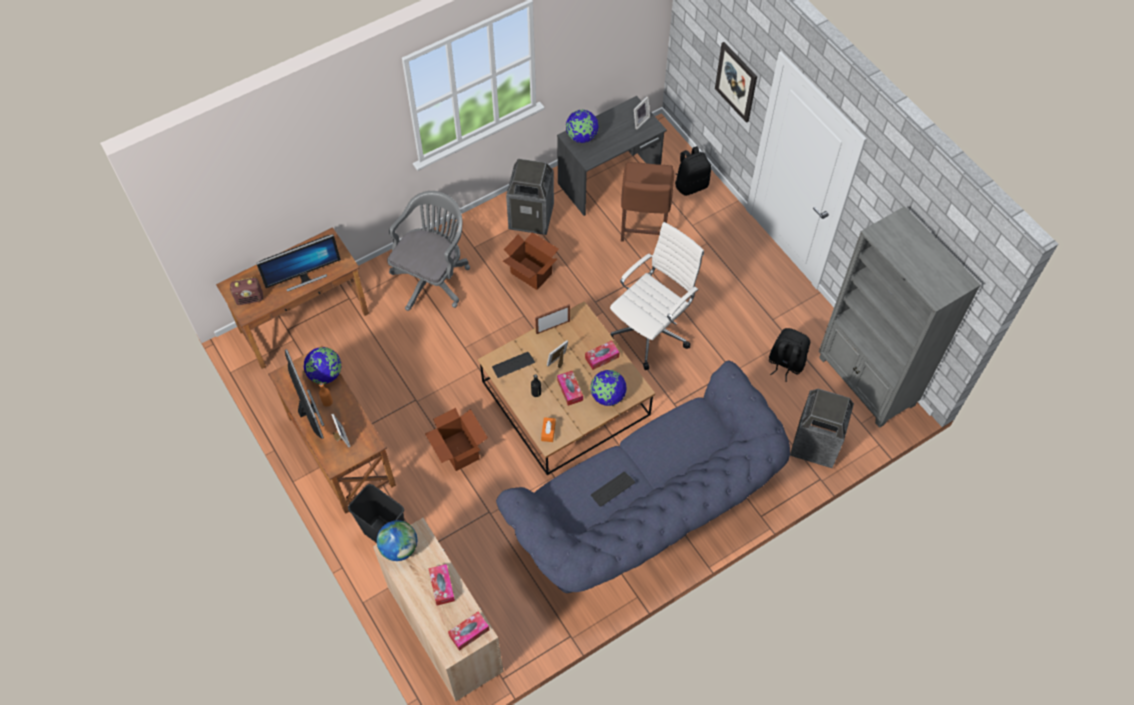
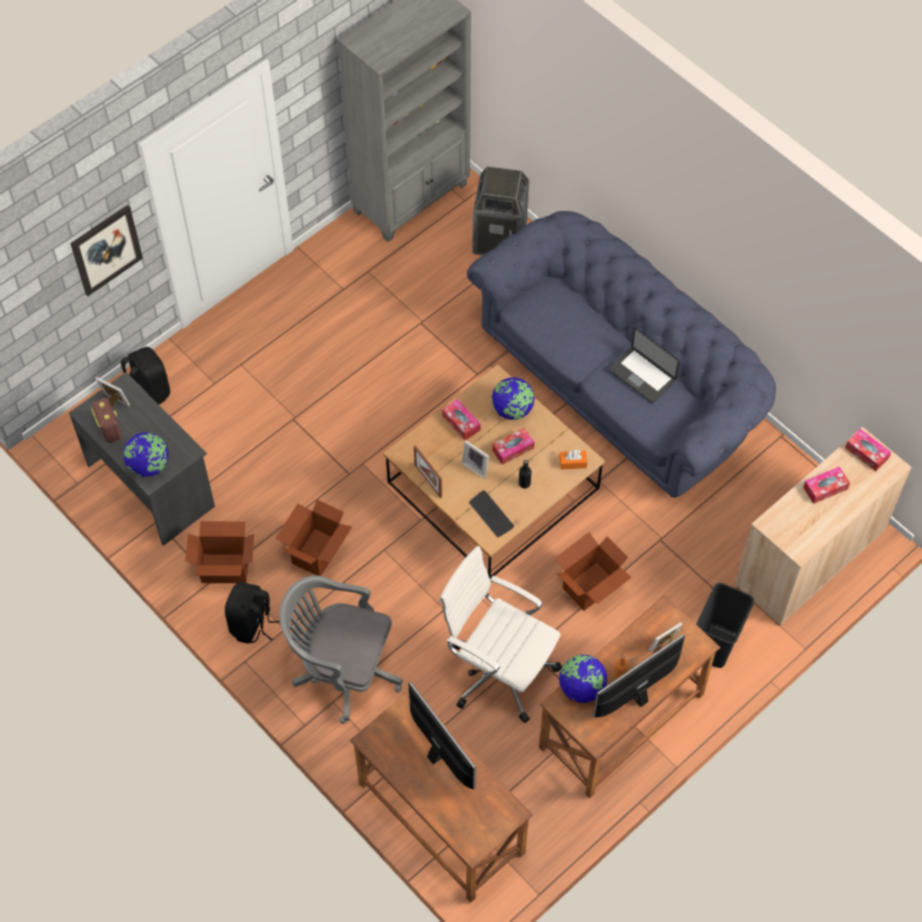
camera: 100 degrees left, 0 degrees up
(250, 298) = (487, 815): radio -> radio (109, 429)
(399, 548) = (794, 539): globe -> none
(531, 217) = (225, 568): trash can -> cardboard box
(612, 489) = (641, 376): keyboard -> laptop
(643, 227) = (225, 436): brown chair -> none
(651, 330) = (381, 408): white office chair -> white office chair (498, 669)
(785, 363) = (401, 272): black backpack -> black backpack (252, 624)

